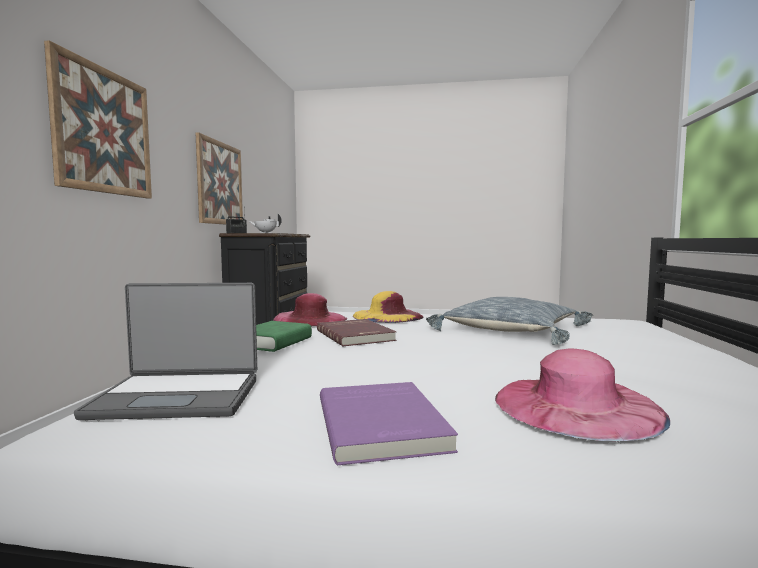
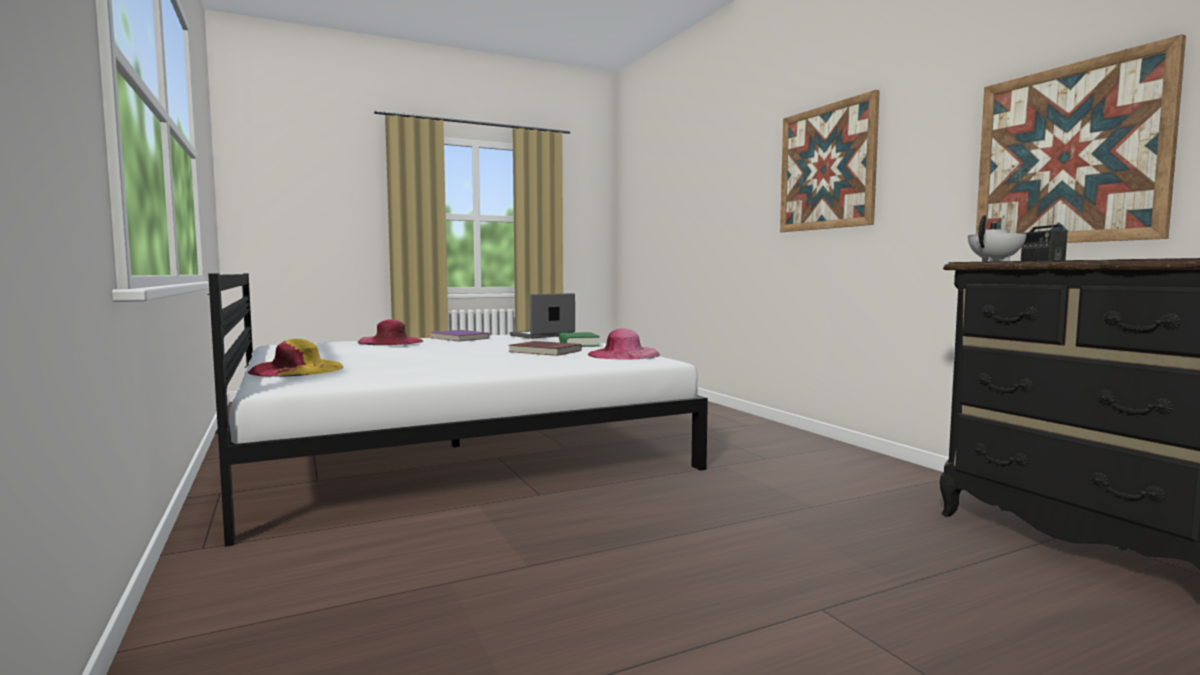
camera: 145 degrees right, 0 degrees up
(388, 316) = (567, 362): yellow hat -> yellow hat (297, 369)
(510, 327) = (428, 366): pillow -> none

